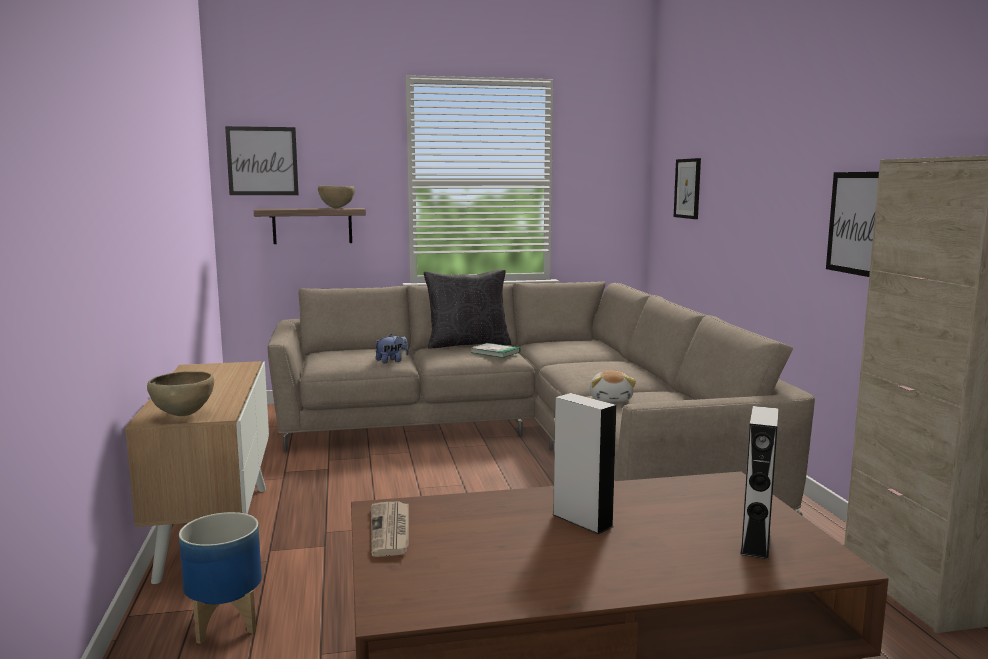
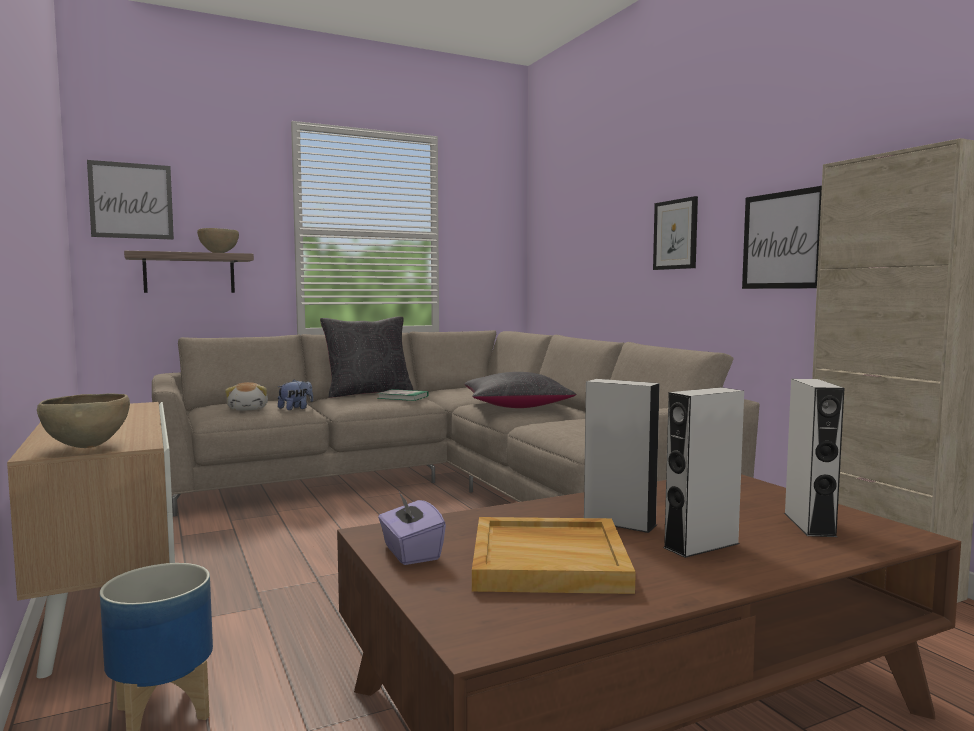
camera: 15 degrees left, 5 degrees down
(391, 531) = (410, 553): newspaper -> purple tissue box
(493, 552) = (550, 560): none -> beige tray
(597, 371) = (517, 406): none -> black pillow
(611, 399) = (551, 425): plush toy -> plush toy (248, 409)
(633, 553) = (701, 545): none -> grey speaker
(688, 188) = (573, 238): picture -> picture (675, 234)

